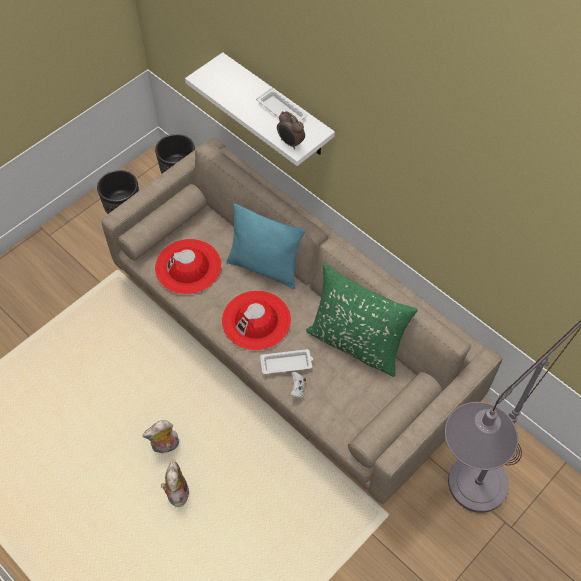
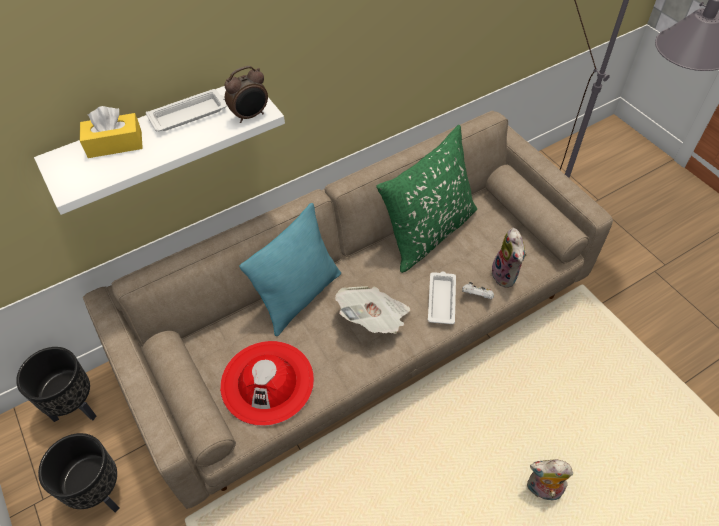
camera: 75 degrees left, 5 degrees down
(165, 447) = (479, 494): plush toy -> plush toy (506, 275)
(243, 84) = (115, 144): none -> yellow tissue box
(256, 320) = (374, 319): red hat -> newspaper

